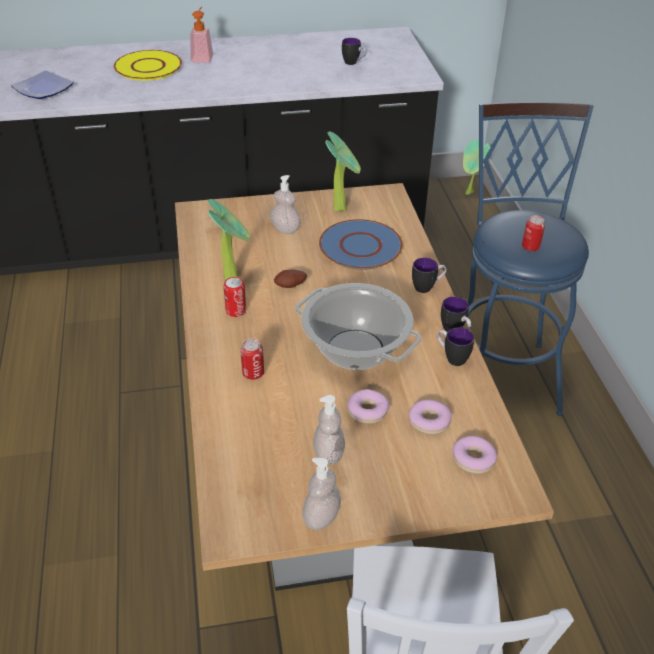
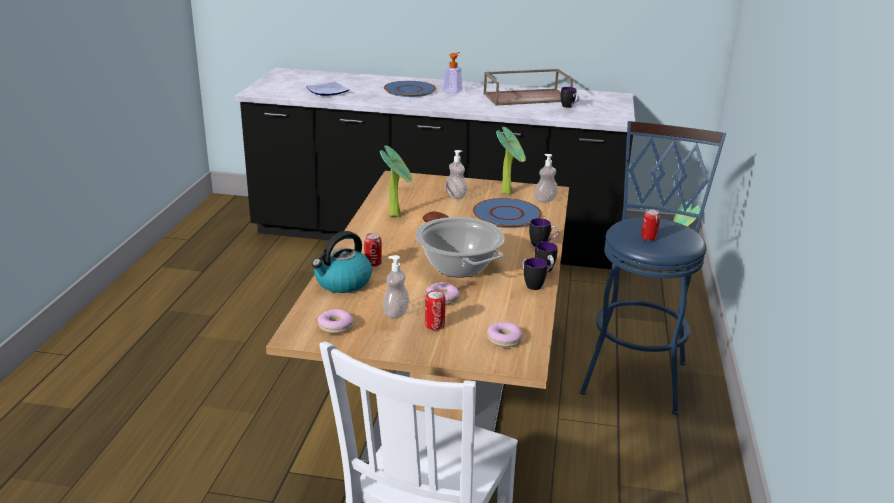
camera: 20 degrees right, 15 degrees down
(147, 67) = (409, 90): yellow plate -> blue plate
(235, 418) = (342, 282): none -> kettle
(236, 311) = (385, 231): can -> can (434, 325)
(296, 54) = (527, 97): none -> brown tray
(321, 517) = (365, 343): soap dispenser -> soap dispenser (545, 200)
(429, 421) = (485, 313): donut -> donut (335, 326)

